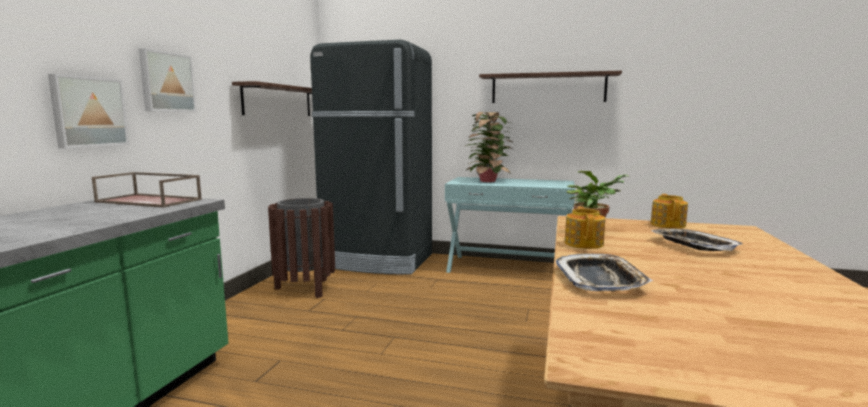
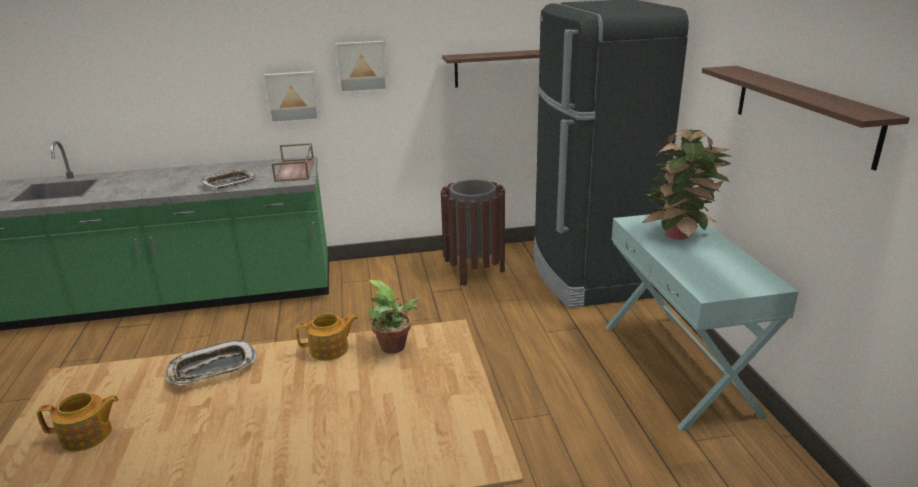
camera: 65 degrees right, 15 degrees up
(668, 224) = (466, 397): teapot -> teapot (87, 435)
(693, 245) = (357, 416): tray -> tray (229, 183)

